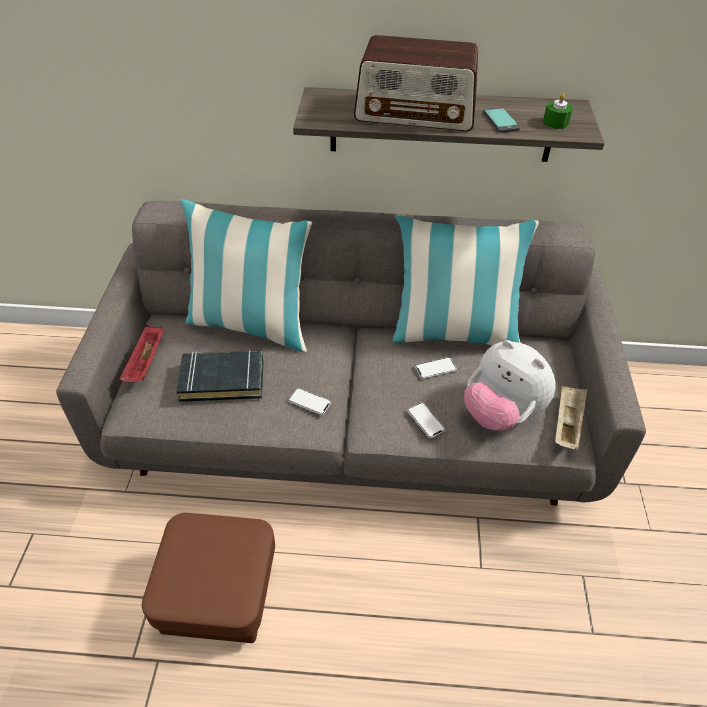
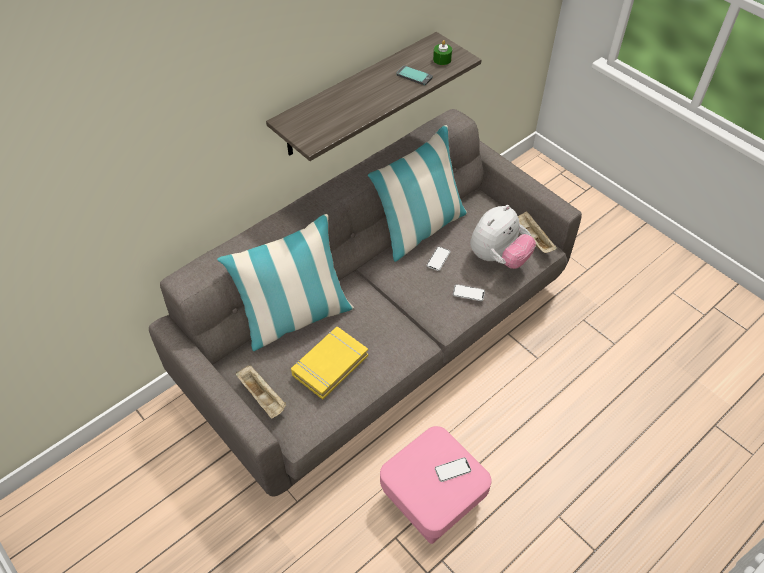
camera: 45 degrees left, 5 degrees up
(146, 363) = (263, 397): red tray -> beige tray
(220, 597) = (432, 498): brown ottoman -> pink ottoman
(222, 380) = (329, 365): black book -> yellow book
(309, 402) = (396, 335): phone -> phone (452, 470)
(416, 112) = (361, 98): radio -> none
(501, 413) = (498, 258): plush toy -> plush toy turned 45 degrees counterclockwise

